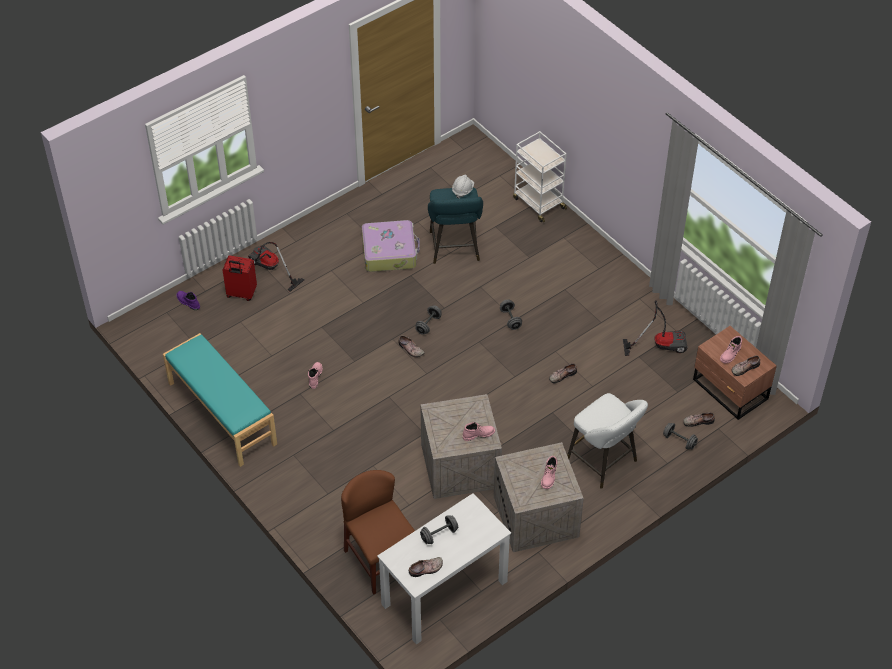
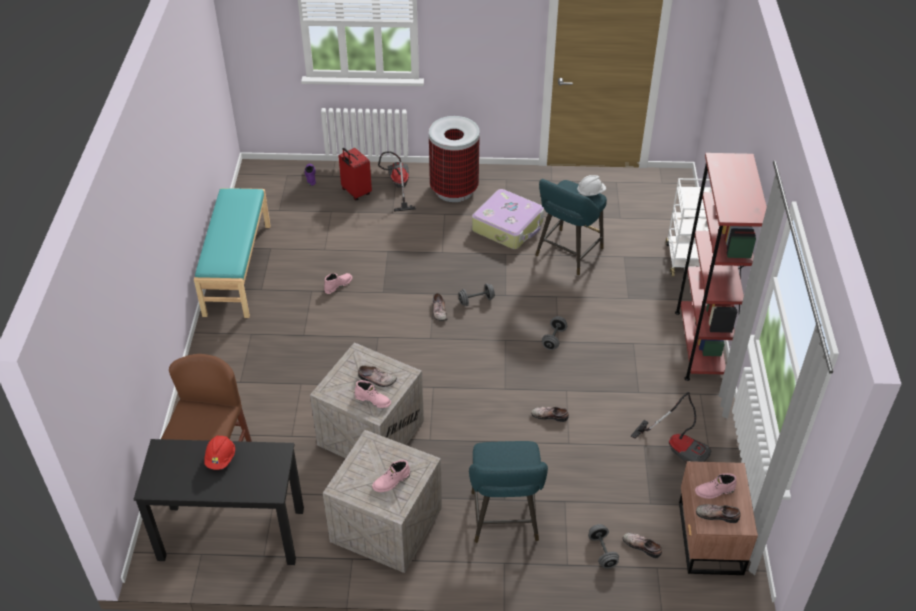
camera: 40 degrees right, 5 degrees down
(316, 245) = (454, 189): none -> trash can
(426, 569) = (173, 481): shoe -> shoe (377, 380)
(439, 534) = (221, 458): grey dumbbell -> red hard hat
(444, 593) = (231, 533): white desk -> black desk
(604, 462) = (504, 520): white stool -> turquoise stool
(608, 263) = (700, 345): none -> red bookcase

